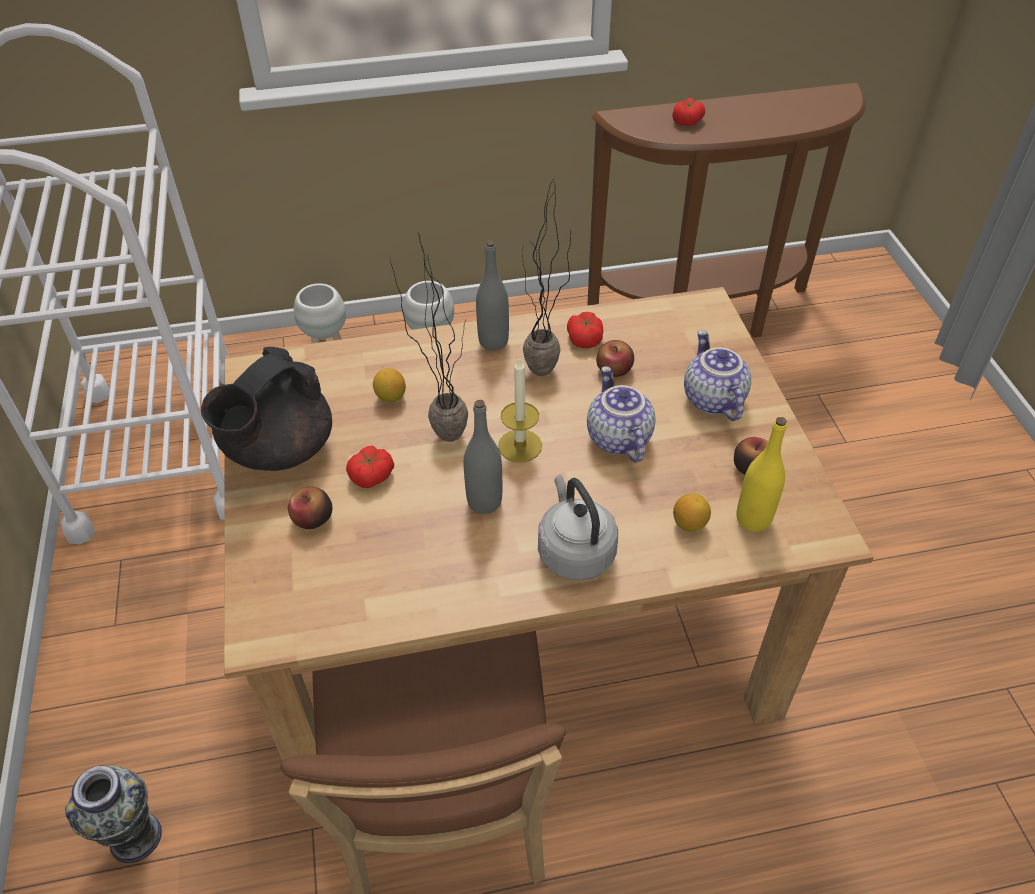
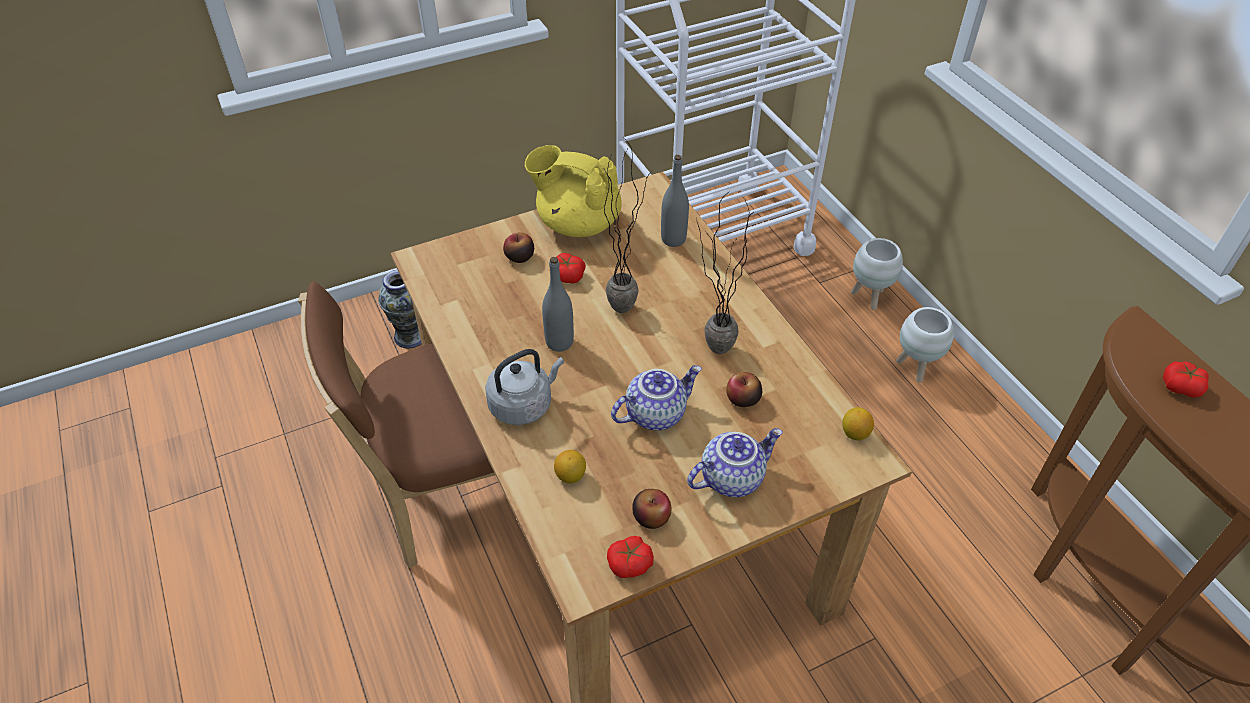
camera: 75 degrees right, 0 degrees up
(278, 450) = (577, 223): black teapot -> yellow teapot
(391, 397) = (652, 266): lemon -> lemon (854, 433)
(493, 341) = (743, 311): grey bottle -> grey bottle (673, 239)
(520, 445) = (625, 352): candle -> none
(585, 338) = (775, 371): tomato -> tomato (630, 564)
(753, 519) = (588, 522): yellow bottle -> none

